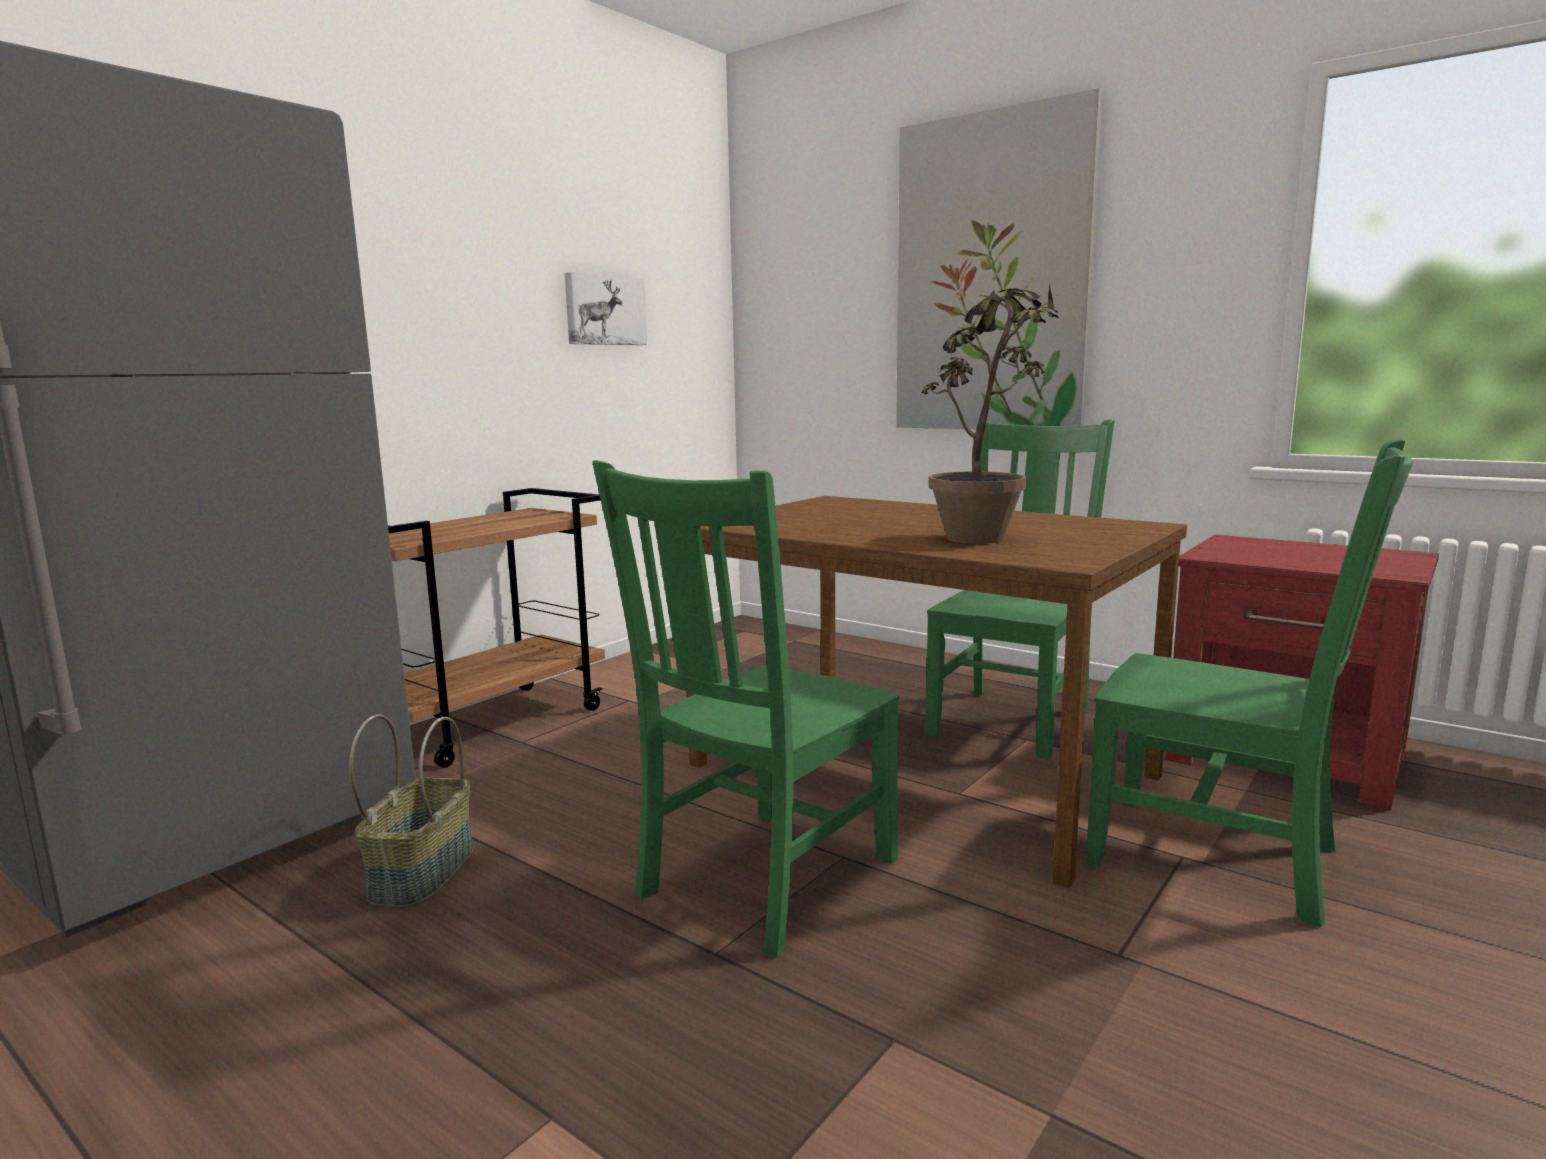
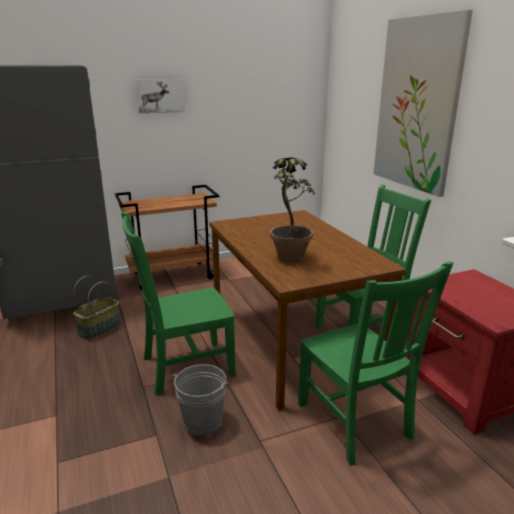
camera: 30 degrees right, 10 degrees up
(604, 310) = (248, 107): picture -> picture (160, 96)
(958, 969) = (202, 422): none -> grey bucket

